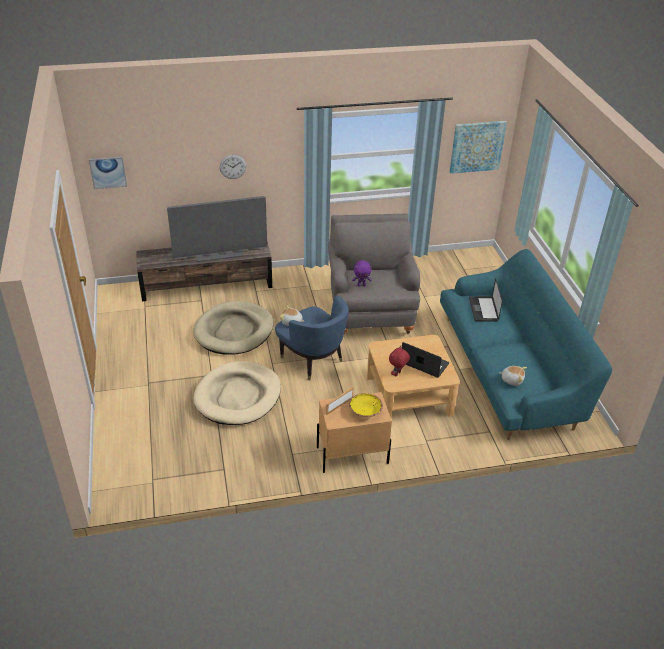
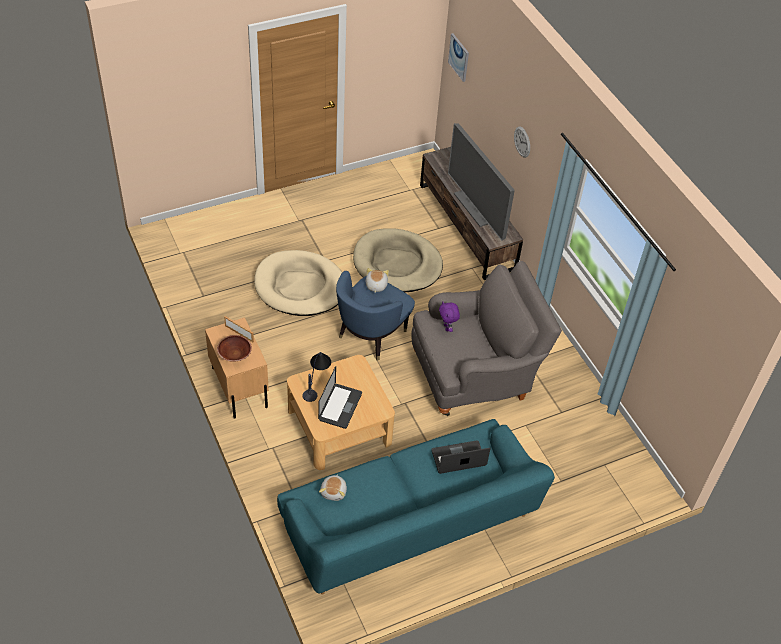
camera: 75 degrees right, 10 degrees up
(365, 412) = (234, 354): yellow bowl -> brown bowl
(397, 374) = (316, 384): red plush toy -> table lamp
(477, 146) = (694, 359): picture -> none

